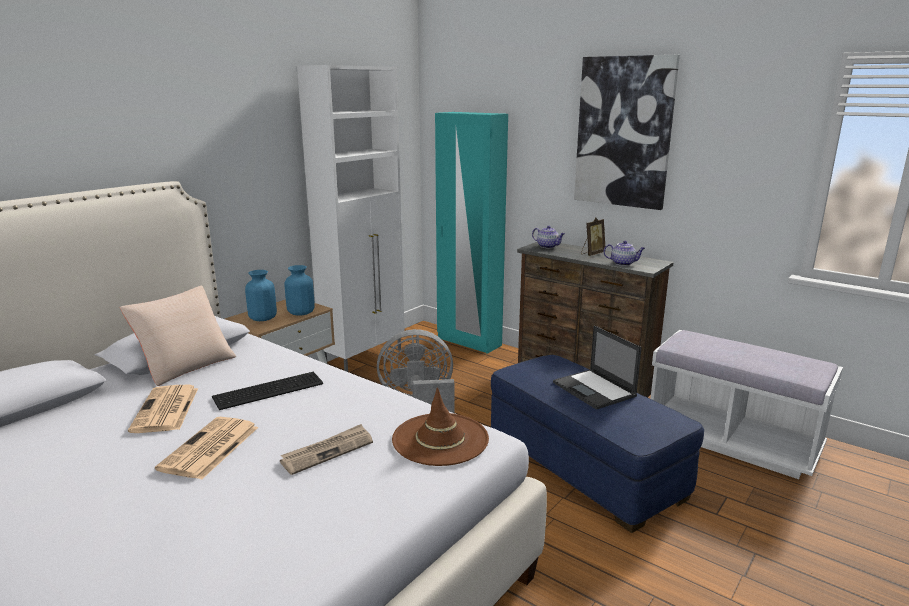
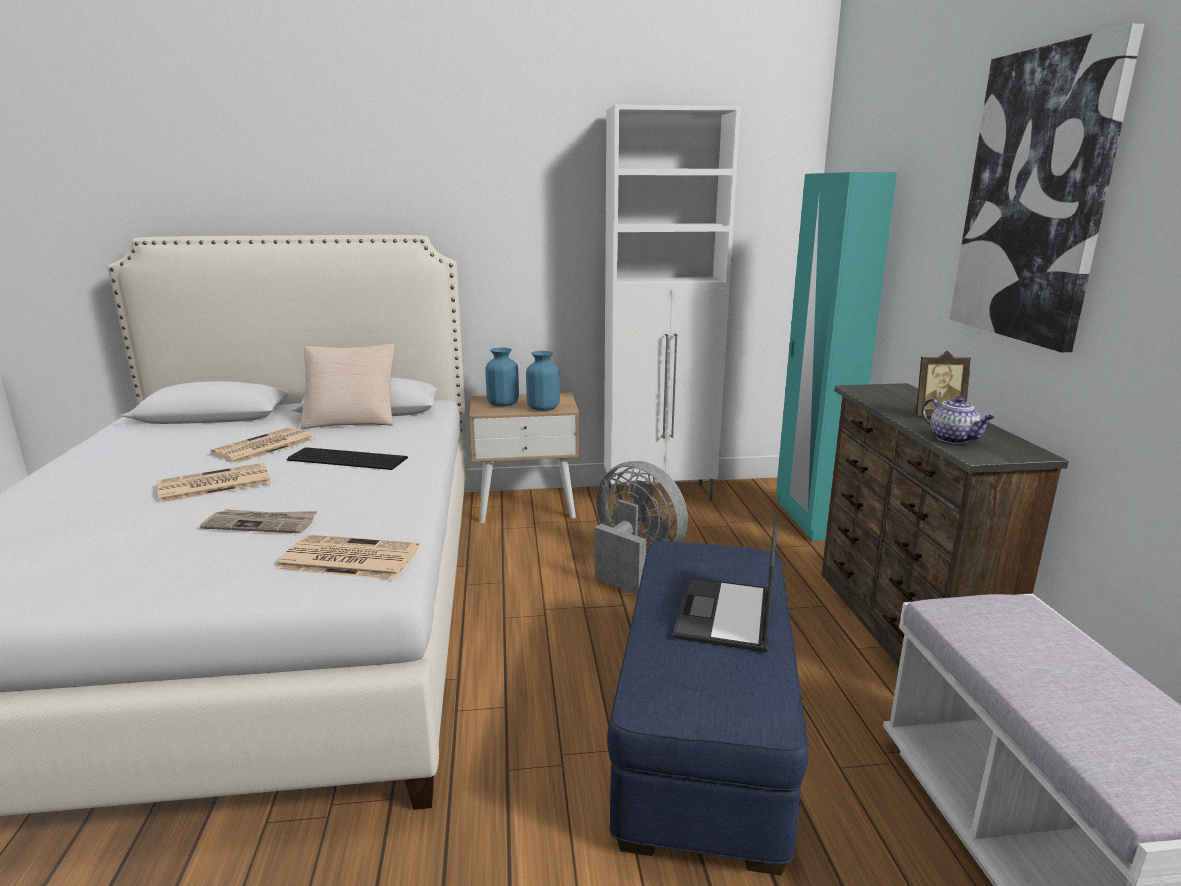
camera: 45 degrees right, 0 degrees up
(440, 439) = (347, 559): brown hat -> newspaper
(548, 246) = (890, 392): teapot -> none

